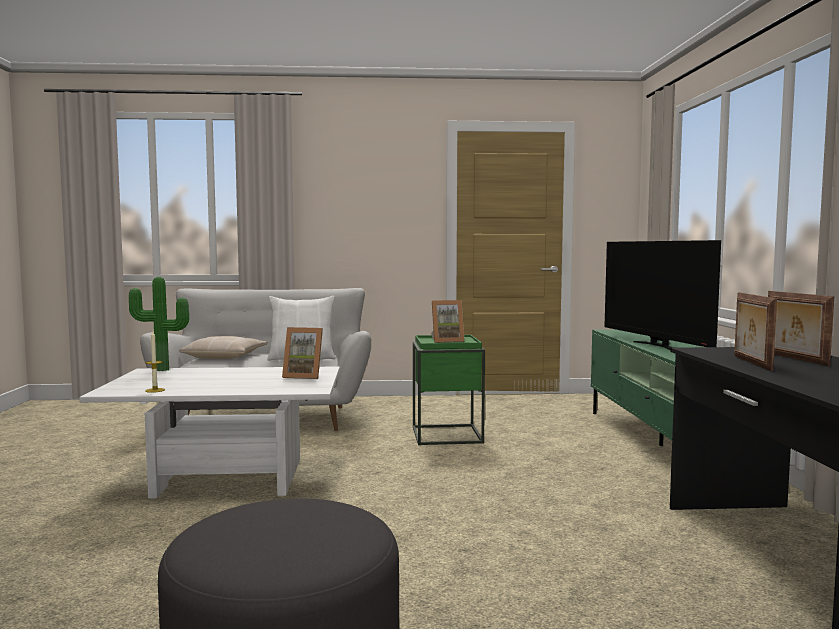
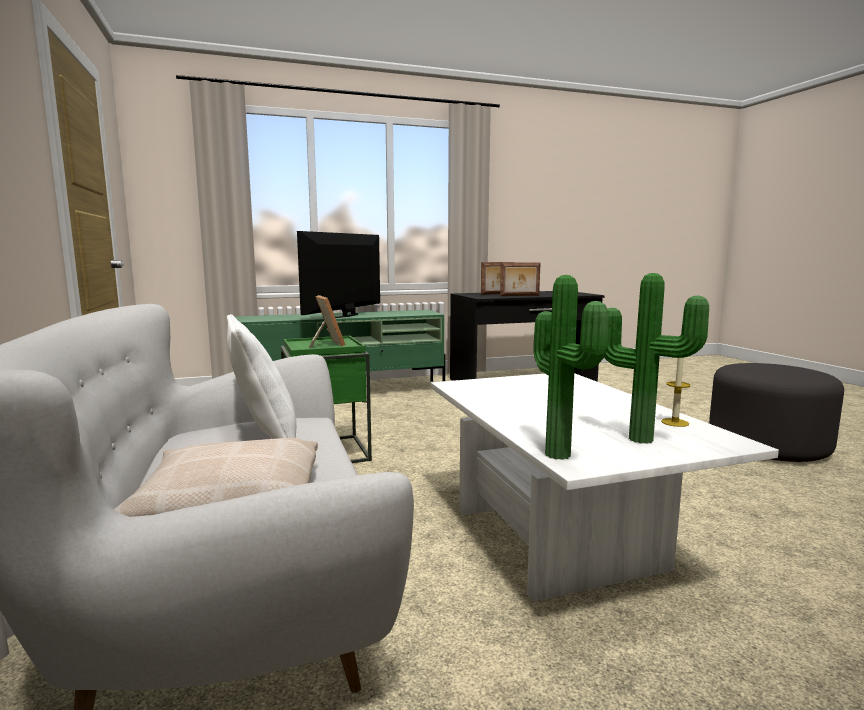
camera: 105 degrees left, 5 degrees up
(149, 381) = (642, 438): none -> potted plant
(304, 376) = (506, 385): picture frame -> none
(656, 345) = (346, 315): television -> television turned 150 degrees clockwise

